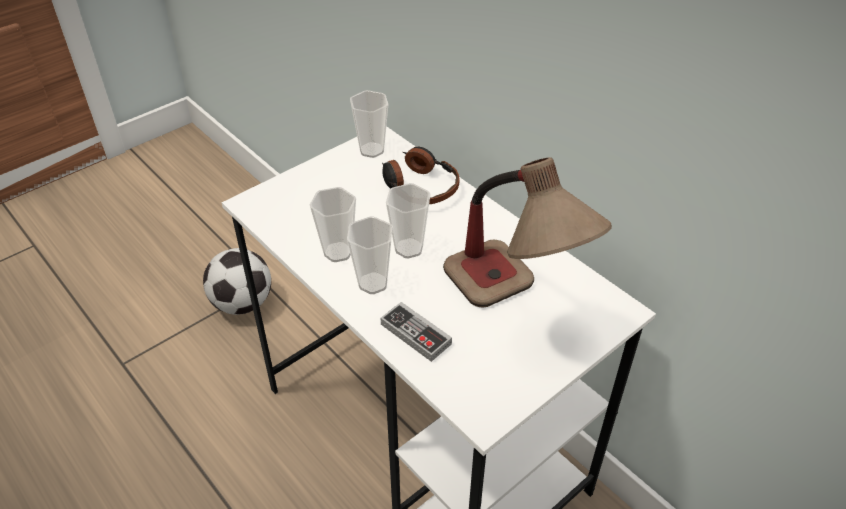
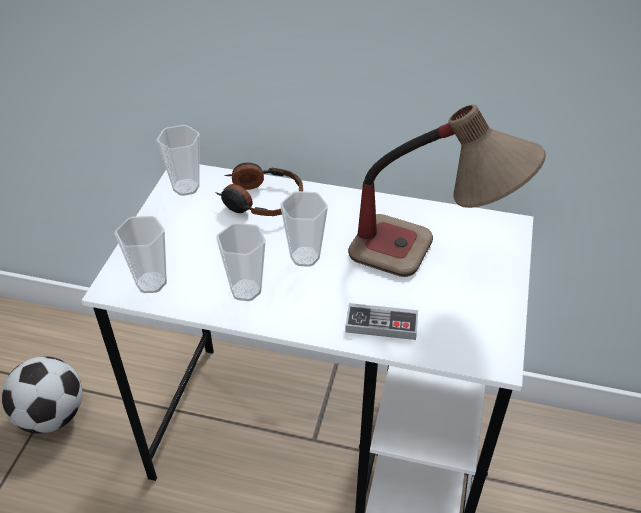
camera: 35 degrees left, 0 degrees up
(373, 283) = (304, 301): cup -> cup (151, 283)

